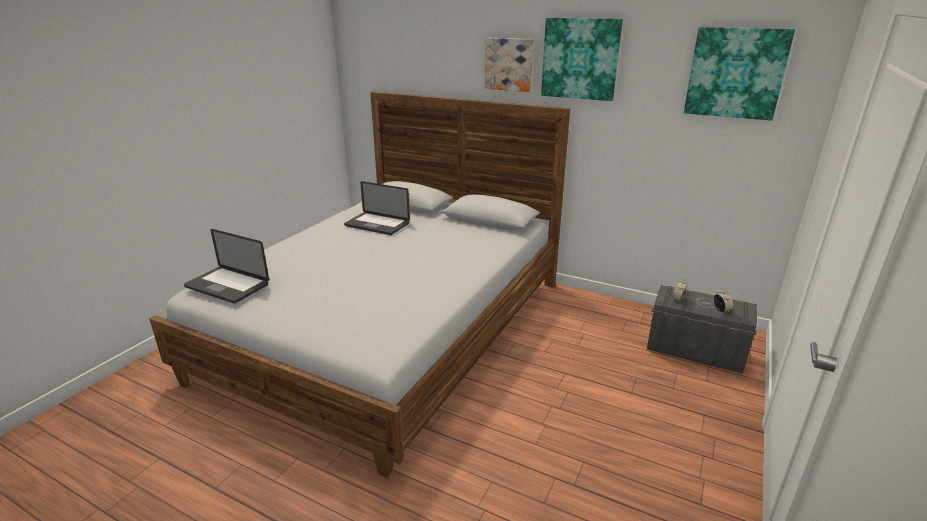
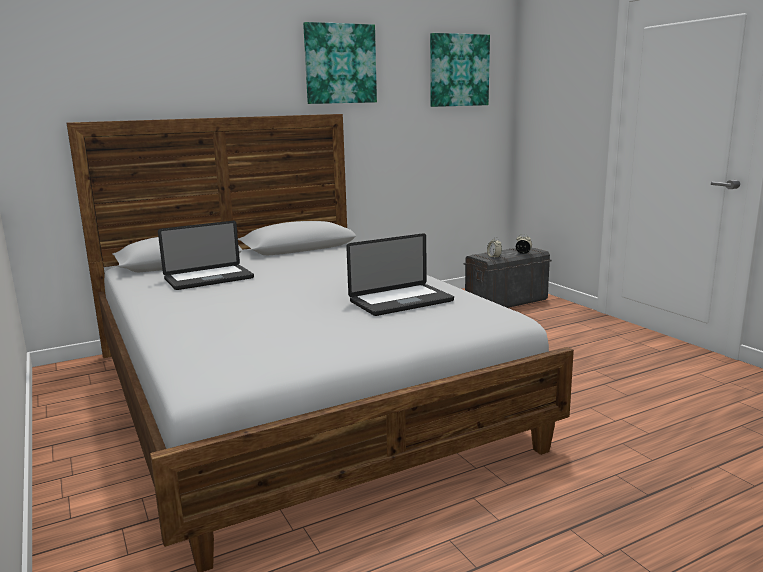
camera: 55 degrees left, 10 degrees down
(227, 286) = (234, 356): laptop -> laptop (401, 301)
(509, 64) = (266, 73): picture -> none

